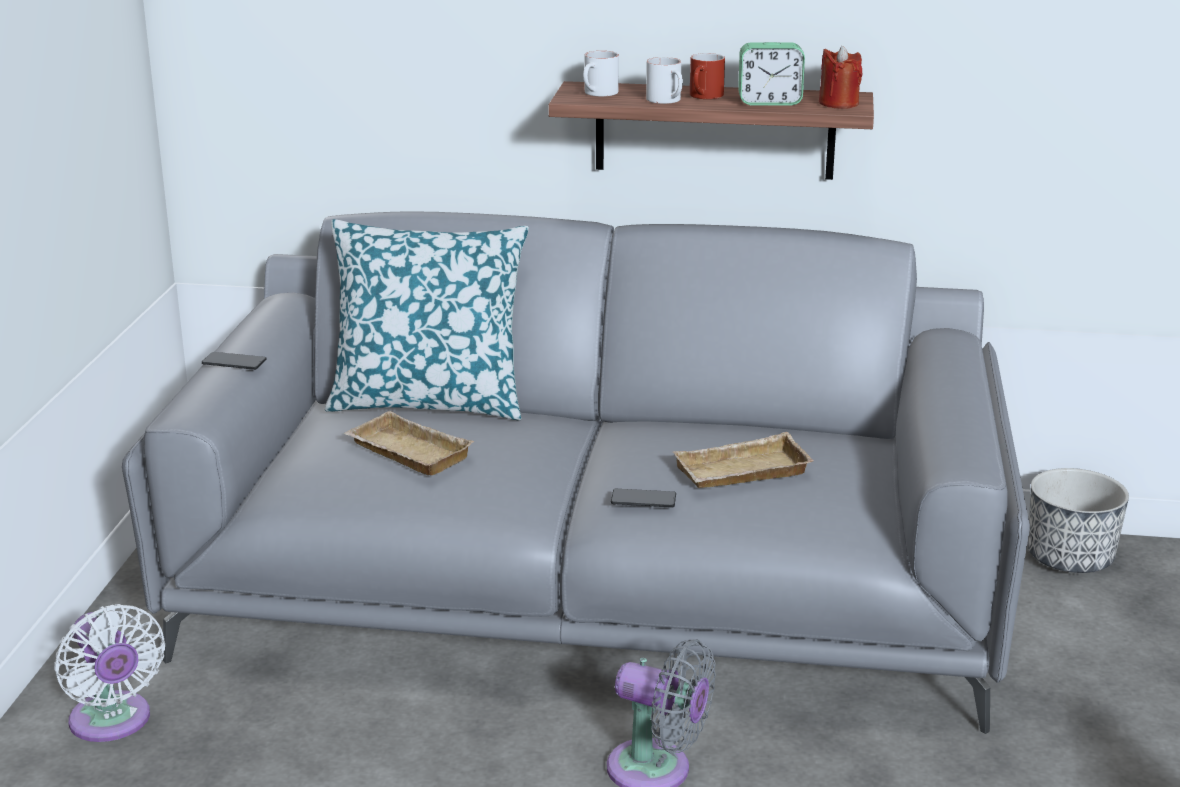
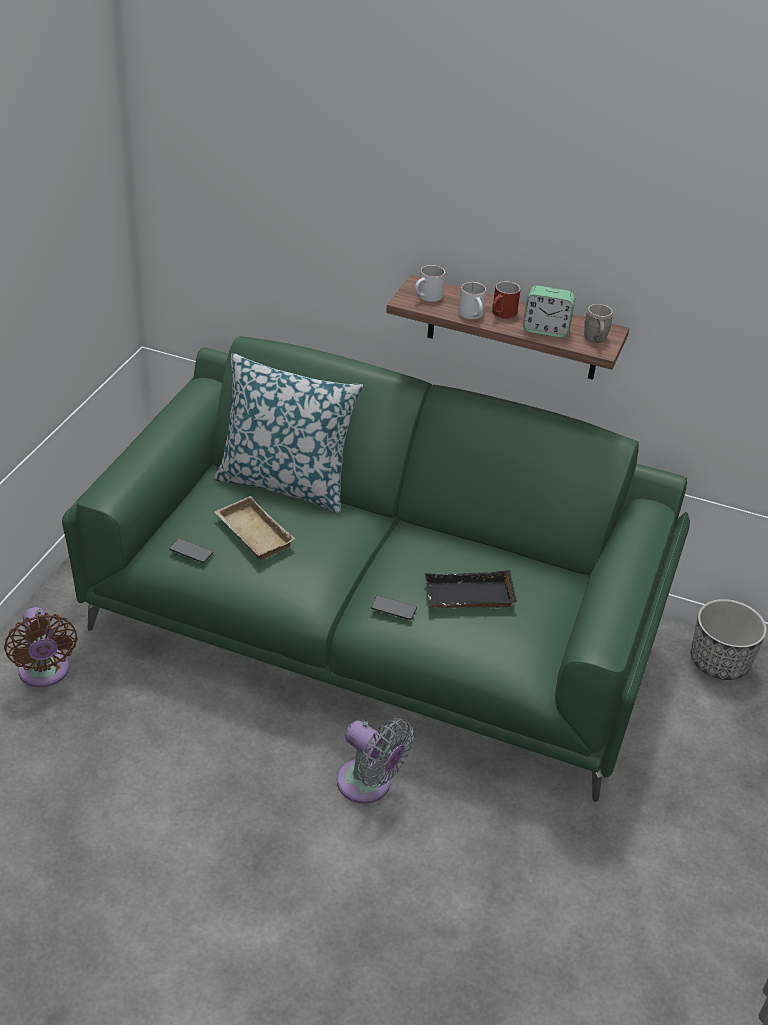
camera: 10 degrees right, 15 degrees up
(113, 723) = (44, 673): white fan -> brown fan
(234, 362) = (150, 448): phone -> phone (191, 551)
(593, 596) = (377, 629): grey sofa -> green sofa
(741, 473) = (468, 598): beige tray -> black tray
(838, 103) = (595, 340): red candle -> grey mug

